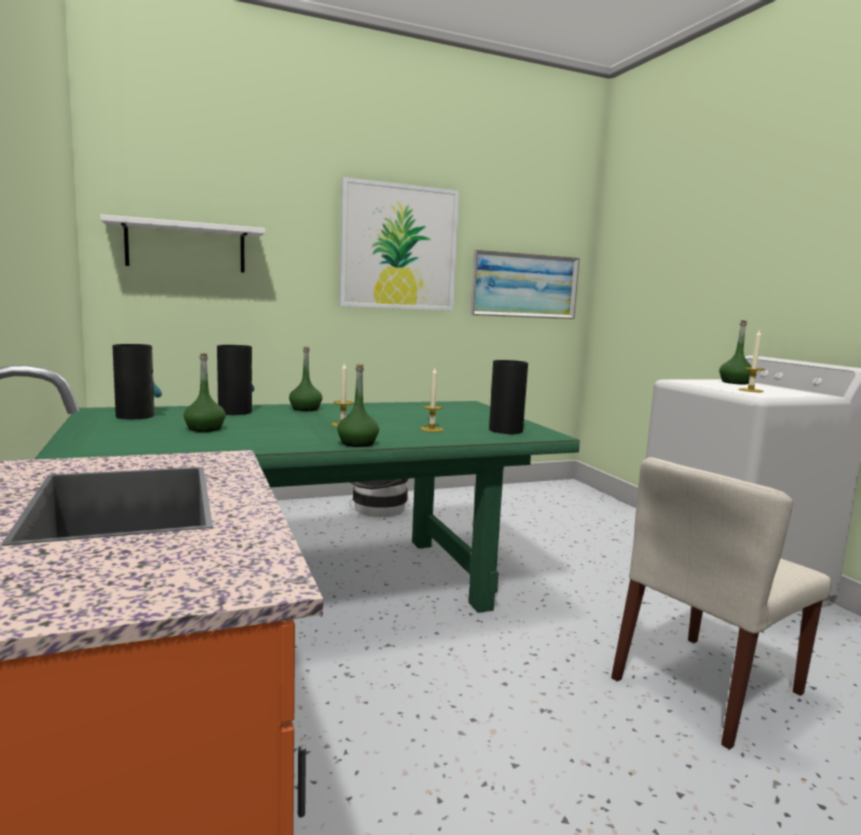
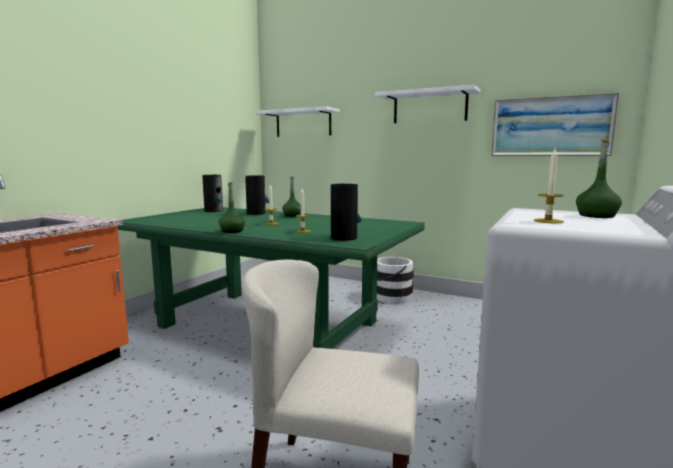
camera: 50 degrees right, 0 degrees up
(204, 429) = (210, 218): green bottle -> none
(399, 247) = (429, 107): picture -> white shelf

